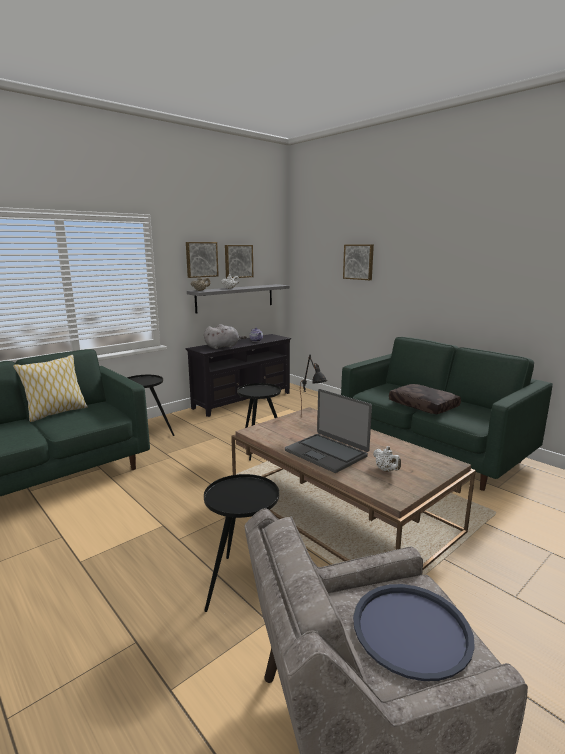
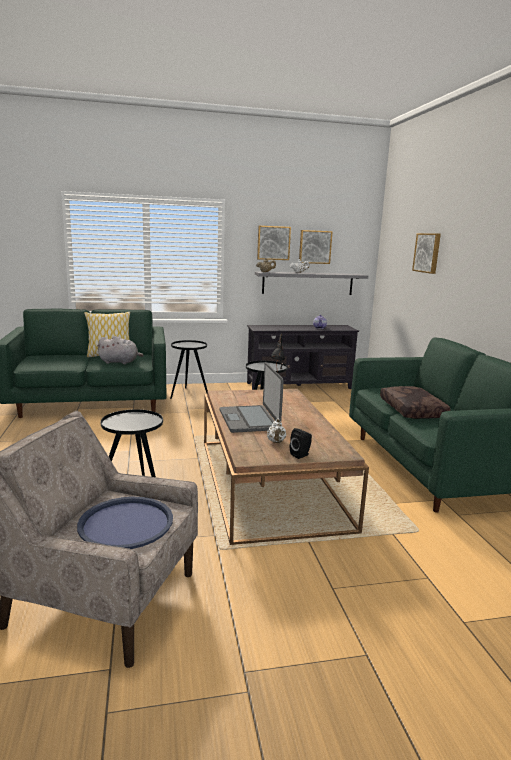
camera: 30 degrees right, 0 degrees up
(223, 347) = (279, 328): grey plush toy -> grey plush toy (120, 362)
(426, 477) = (301, 455): none -> black speaker

